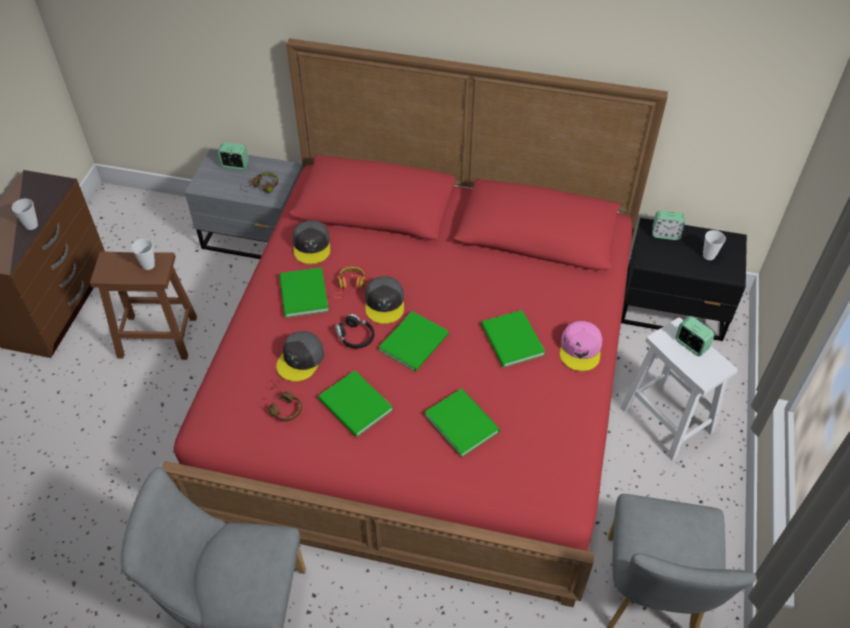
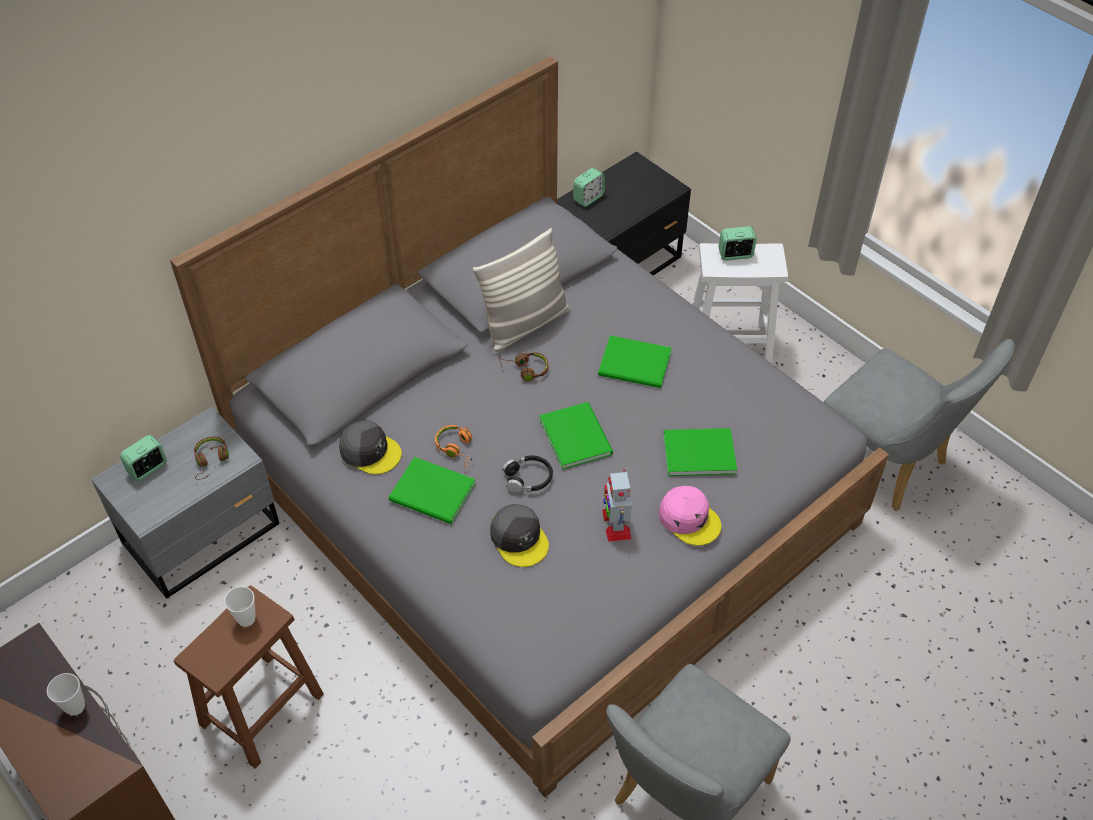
camera: 55 degrees left, 0 degrees up
(283, 406) = (567, 583): brown headphones -> brown headphones (525, 369)
(355, 407) = (616, 524): green book -> toy robot
(385, 303) = (506, 432): grey cap -> none
(425, 384) = (545, 494): red bed -> grey bed
(490, 260) = (525, 325): none -> pillow
(580, 349) = (684, 324): pink cap -> pink cap (689, 519)
(708, 256) = (638, 188): cup -> none

